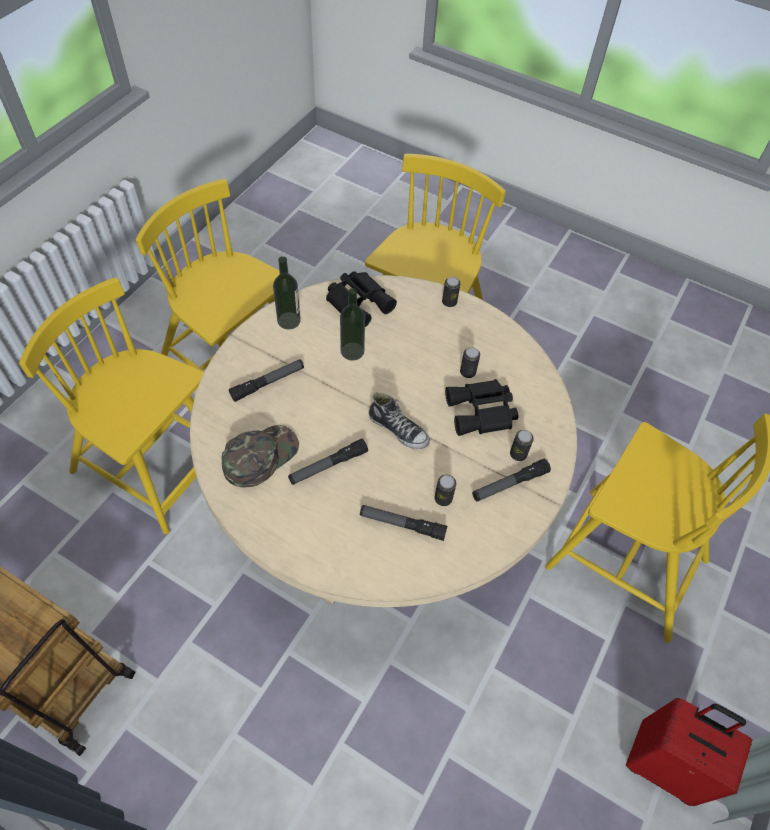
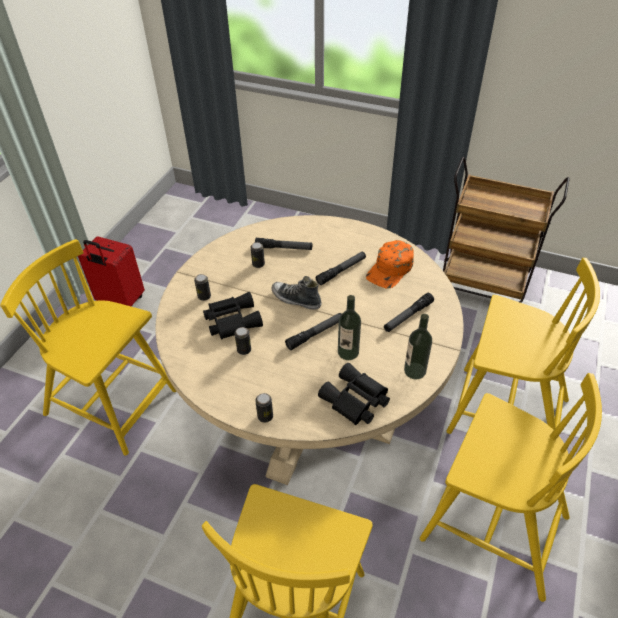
camera: 175 degrees right, 10 degrees down
(260, 456) = (390, 270): green cap -> orange cap
(509, 484) = (212, 278): flashlight -> flashlight (315, 334)

